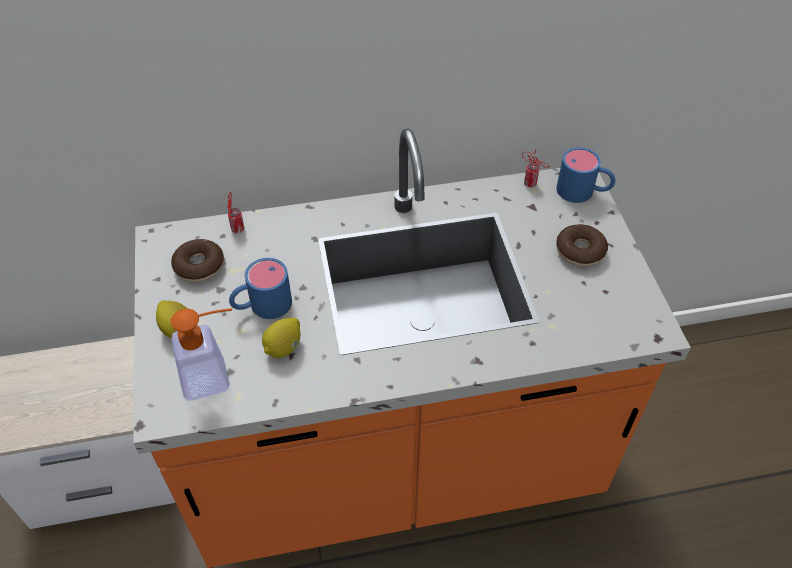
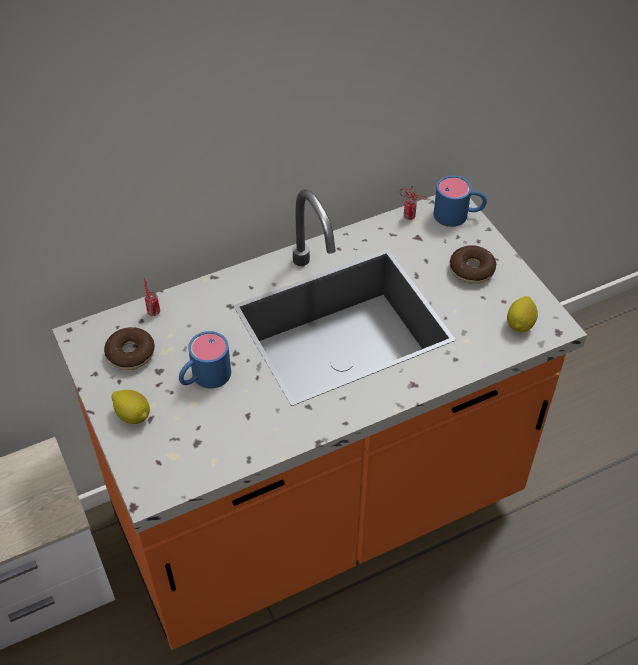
camera: 15 degrees left, 0 degrees up
(215, 377) = (185, 450): soap dispenser -> none
(284, 347) = (238, 410): lemon -> lemon (520, 324)

